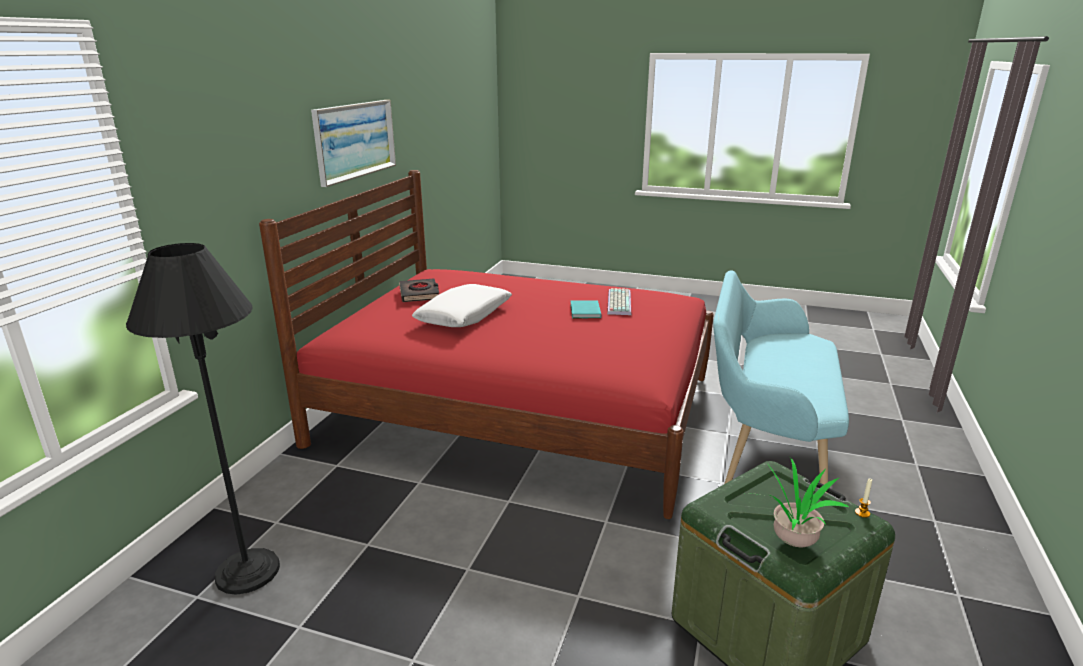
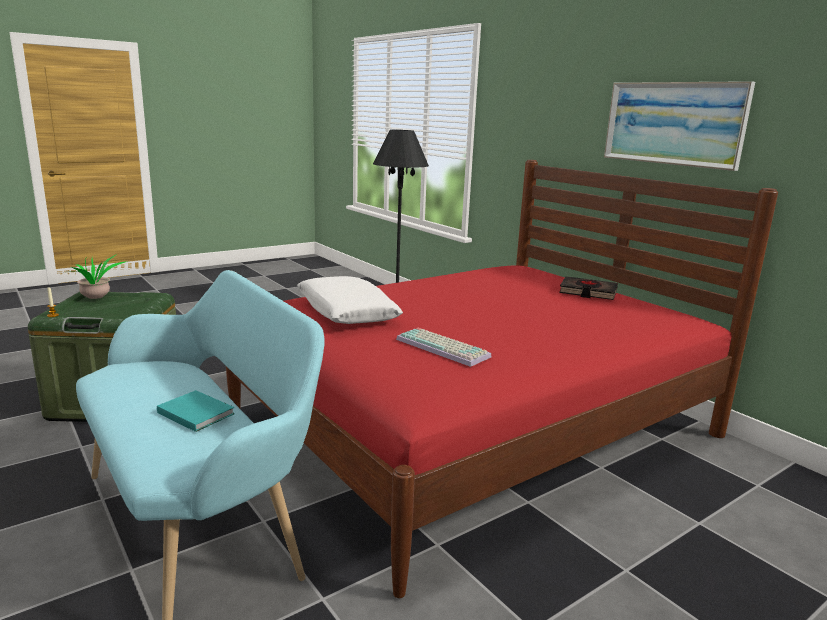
camera: 125 degrees right, 5 degrees down
(464, 316) = (500, 291): white pillow -> white pillow (346, 312)
(584, 311) = (440, 326): turquoise book -> turquoise book (195, 412)

